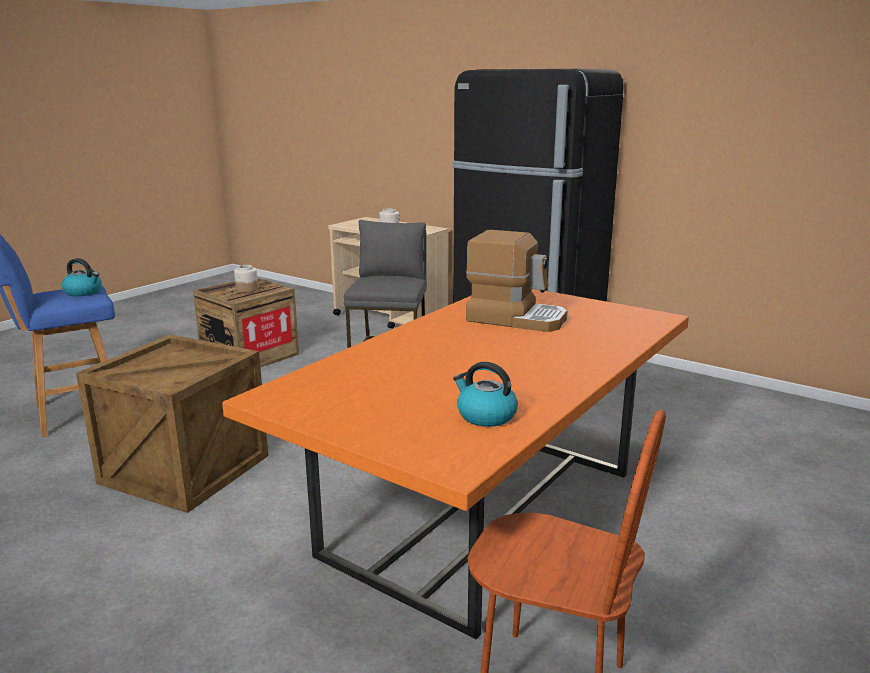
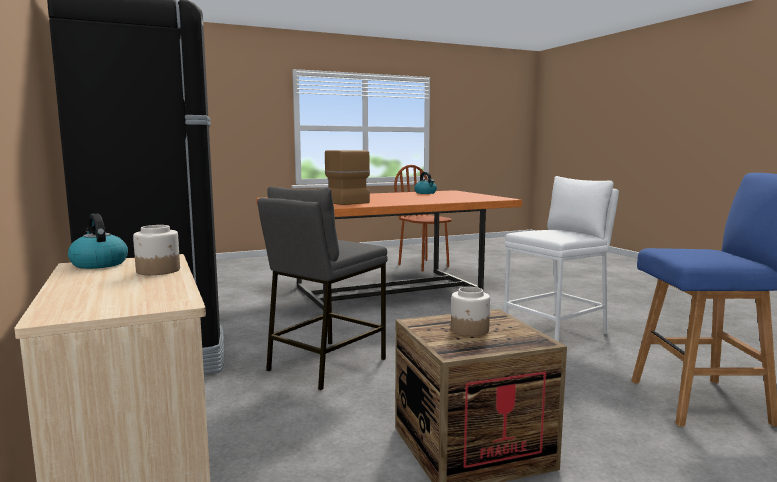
camera: 150 degrees left, 10 degrees down
(84, 292) = (683, 252): kettle -> kettle (99, 264)
(182, 469) = (556, 332): crate -> white stool

